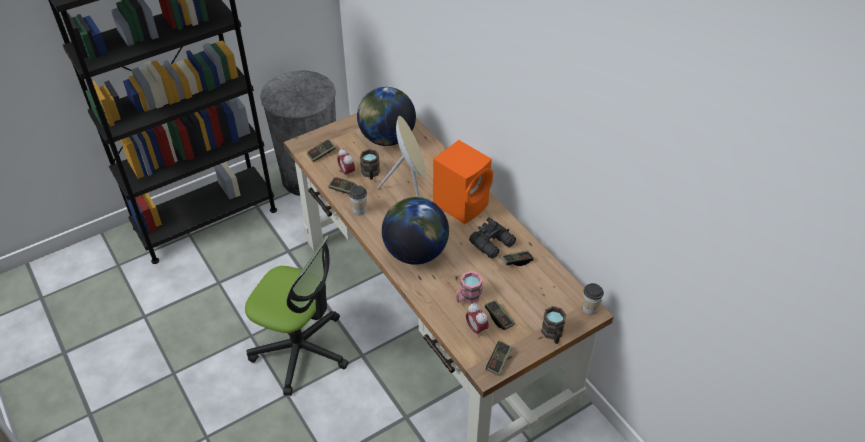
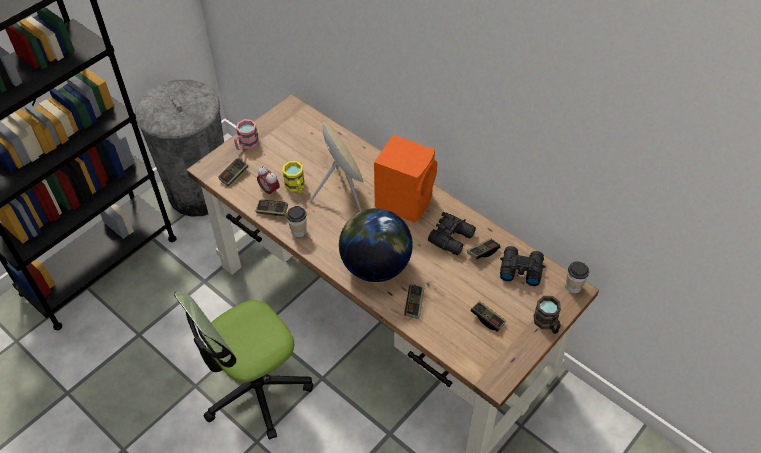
camera: 15 degrees left, 5 degrees up
(301, 350) = (255, 388): office chair -> office chair turned 135 degrees clockwise
(370, 174) = (296, 187): brown mug -> yellow mug
(387, 138) = (299, 143): globe -> none
(467, 297) = (447, 304): pink mug -> pink mug (246, 144)
(476, 329) = (468, 337): alarm clock -> none
(498, 361) = (504, 367): game controller -> game controller (414, 304)
(545, 283) = (520, 269): none -> black binoculars

